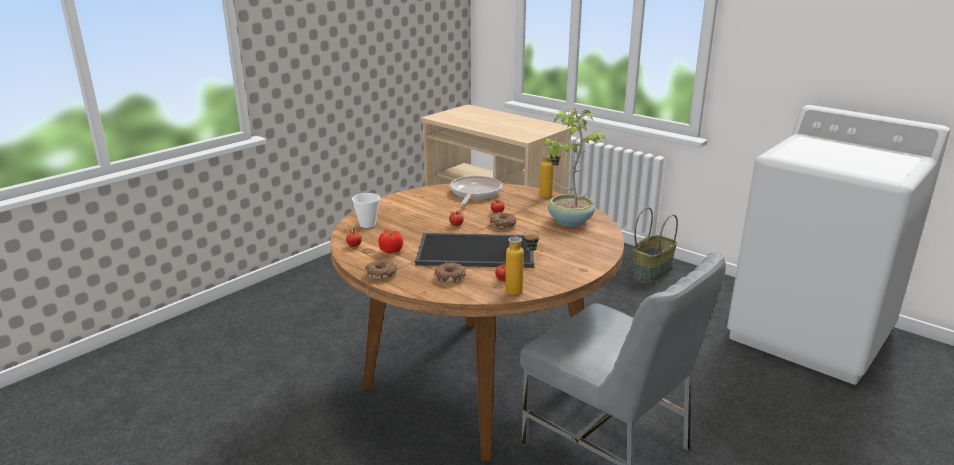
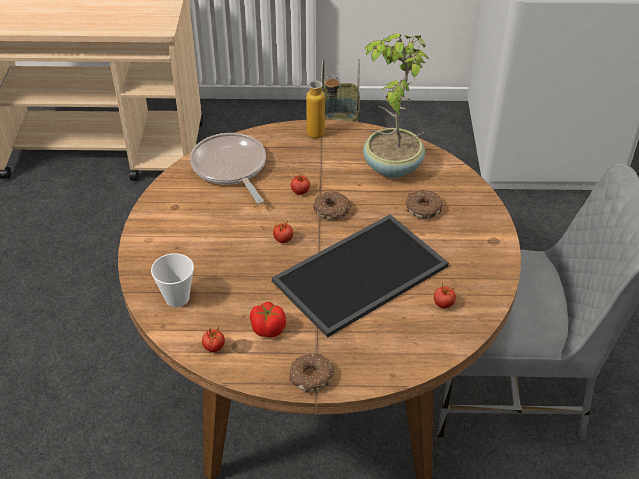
camera: 40 degrees left, 20 degrees up
(450, 277) = (388, 334): donut -> donut (423, 208)
(521, 293) = (483, 314): bottle -> none

